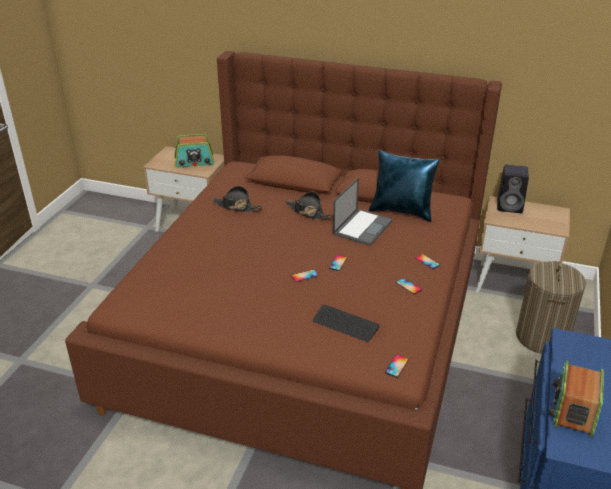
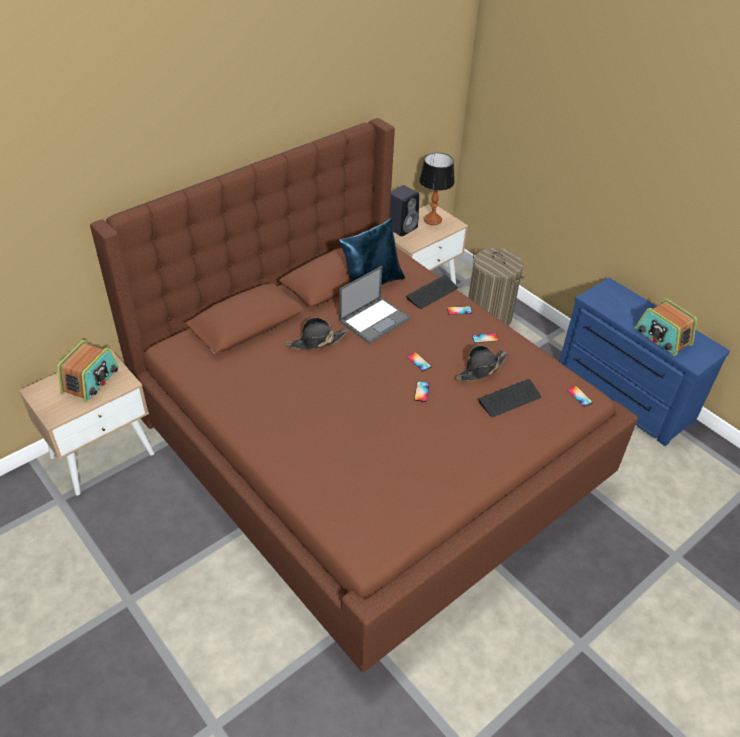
camera: 60 degrees left, 10 degrees up
(236, 206) = (256, 385): black hat -> black hat (481, 369)
(362, 227) = (375, 319): laptop -> laptop turned 75 degrees clockwise
(431, 241) = (432, 293): none -> keyboard
(545, 216) = (432, 220): none -> table lamp

